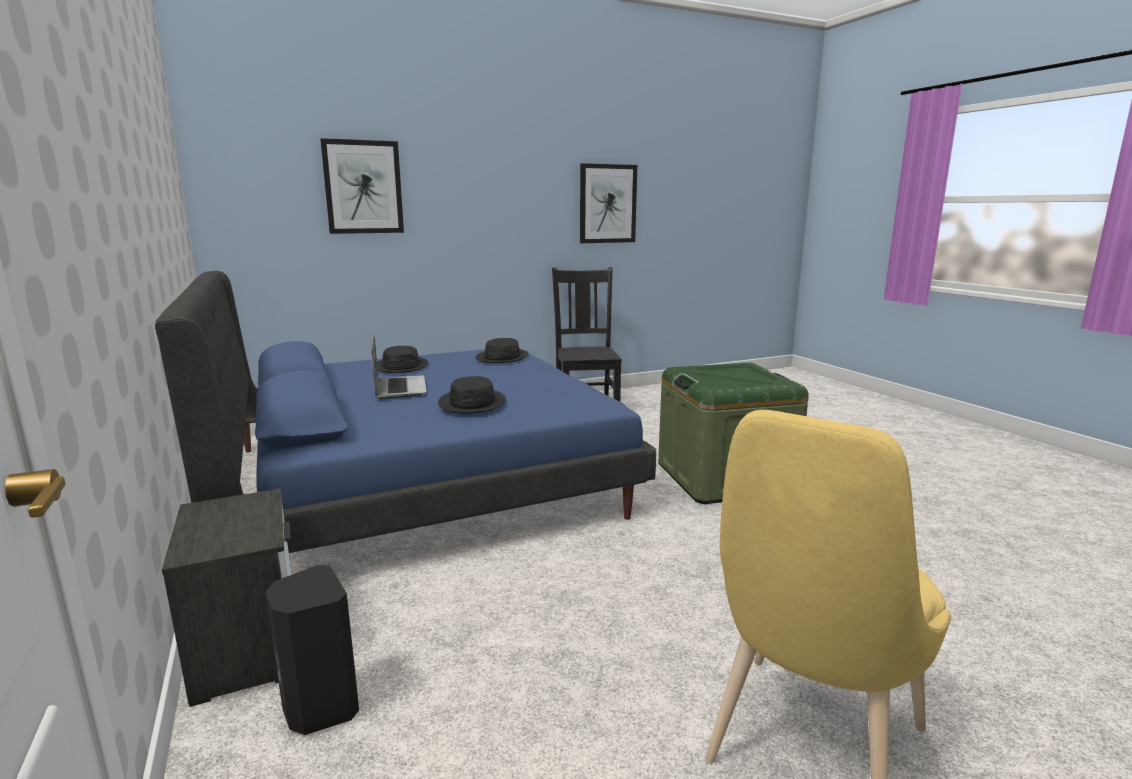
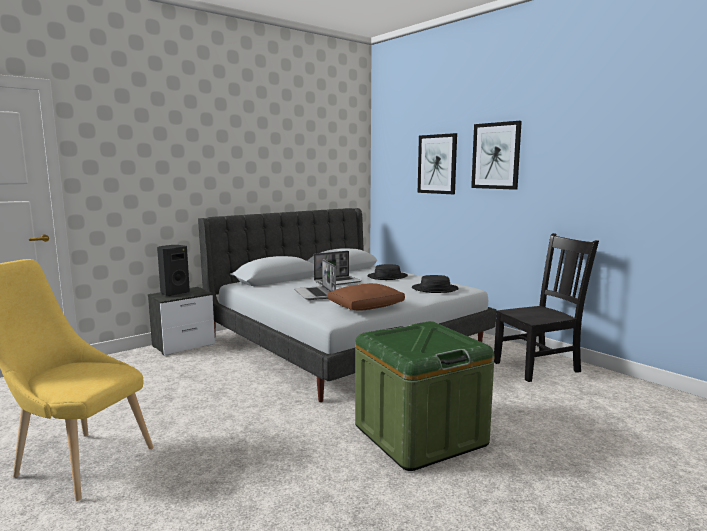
camera: 75 degrees right, 5 degrees down
(319, 708) = (145, 362): black speaker -> black speaker (174, 293)
(416, 480) = (344, 341): blue bed -> grey bed
(472, 403) = (315, 294): black hat -> laptop
(560, 388) = (366, 306): none -> brown pillow
(607, 204) = (624, 176): picture -> picture (496, 156)

